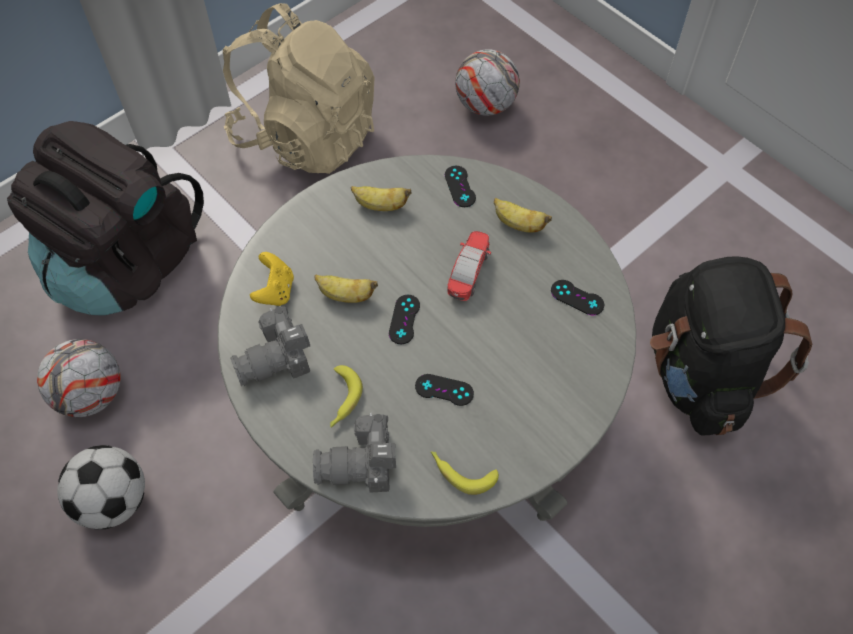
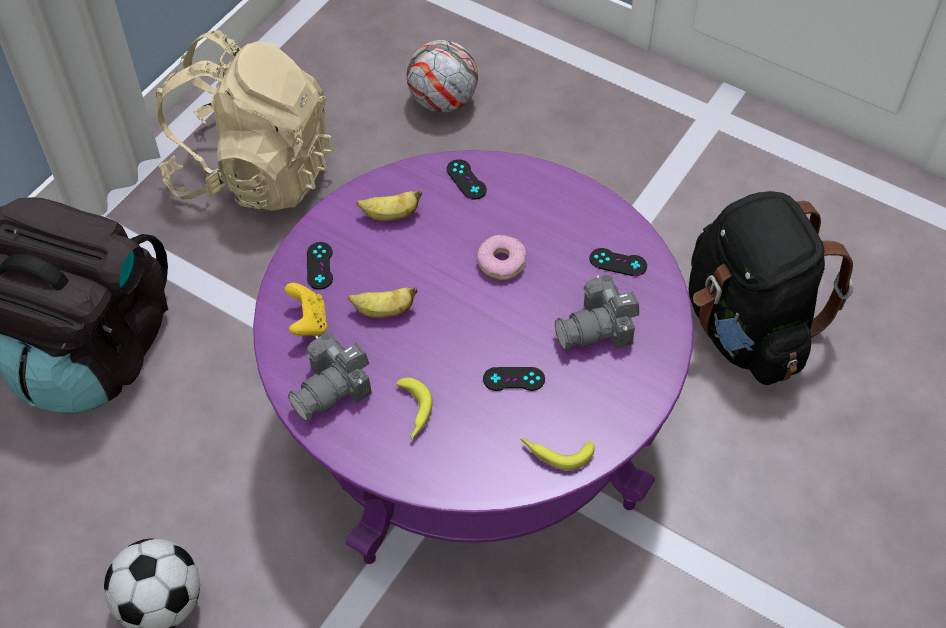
camera: 15 degrees left, 5 degrees down
(91, 394) = (98, 500): football -> none
(361, 465) = (454, 469): camera -> camera (598, 328)
(404, 319) = (451, 321): black game controller -> black game controller (320, 266)
(427, 400) = (473, 419): grey coffee table -> purple coffee table
(468, 273) = (501, 262): toy car -> donut
(518, 224) = (537, 204): banana -> none

